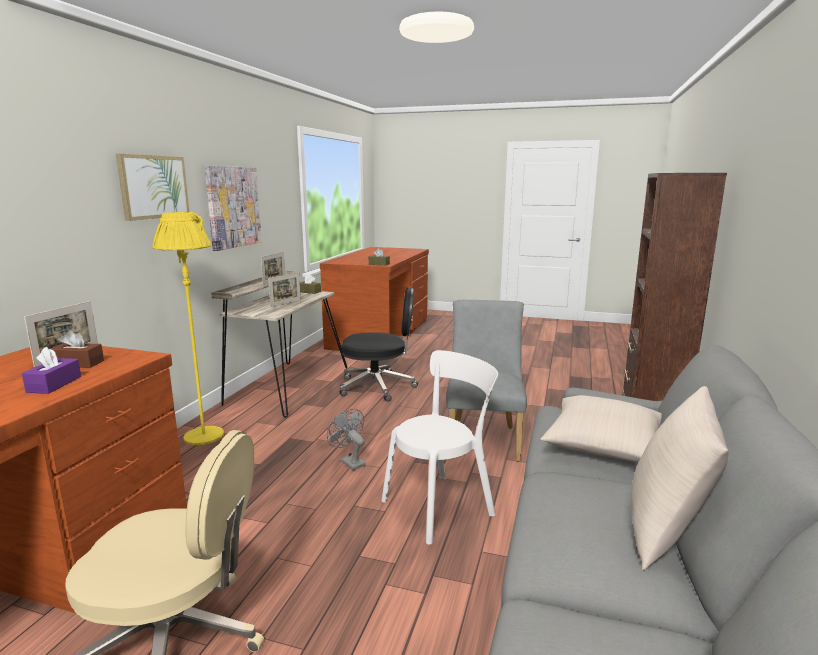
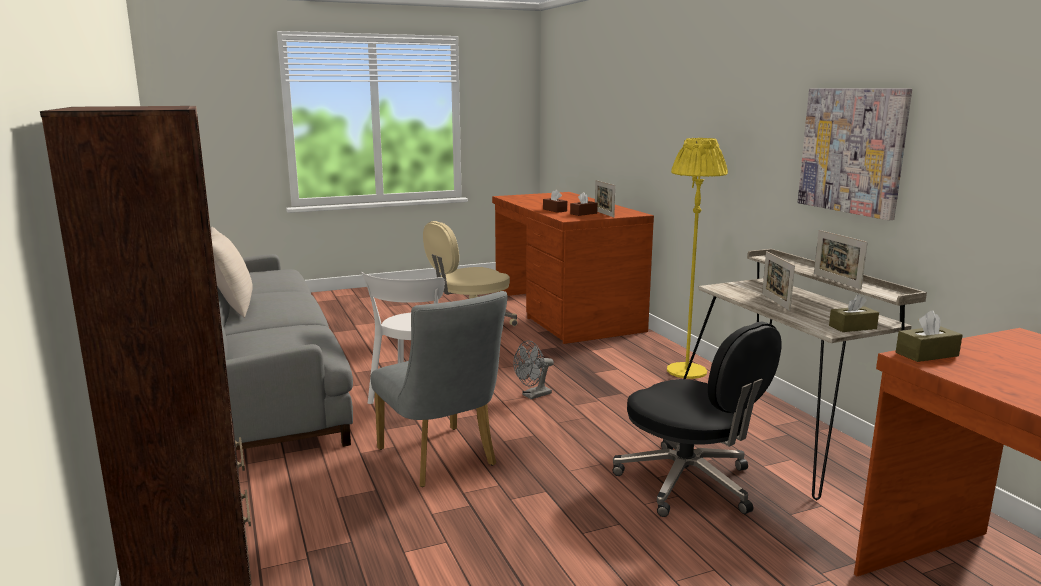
camera: 140 degrees right, 0 degrees up
(54, 384) = (555, 210): purple tissue box -> brown tissue box
(153, 187) = (748, 113): picture -> none
(349, 462) = (533, 395): grey fan -> grey fan turned 135 degrees clockwise
(378, 386) = (689, 484): black office chair -> black office chair turned 90 degrees counterclockwise
(604, 446) = (272, 334): beige pillow -> none

